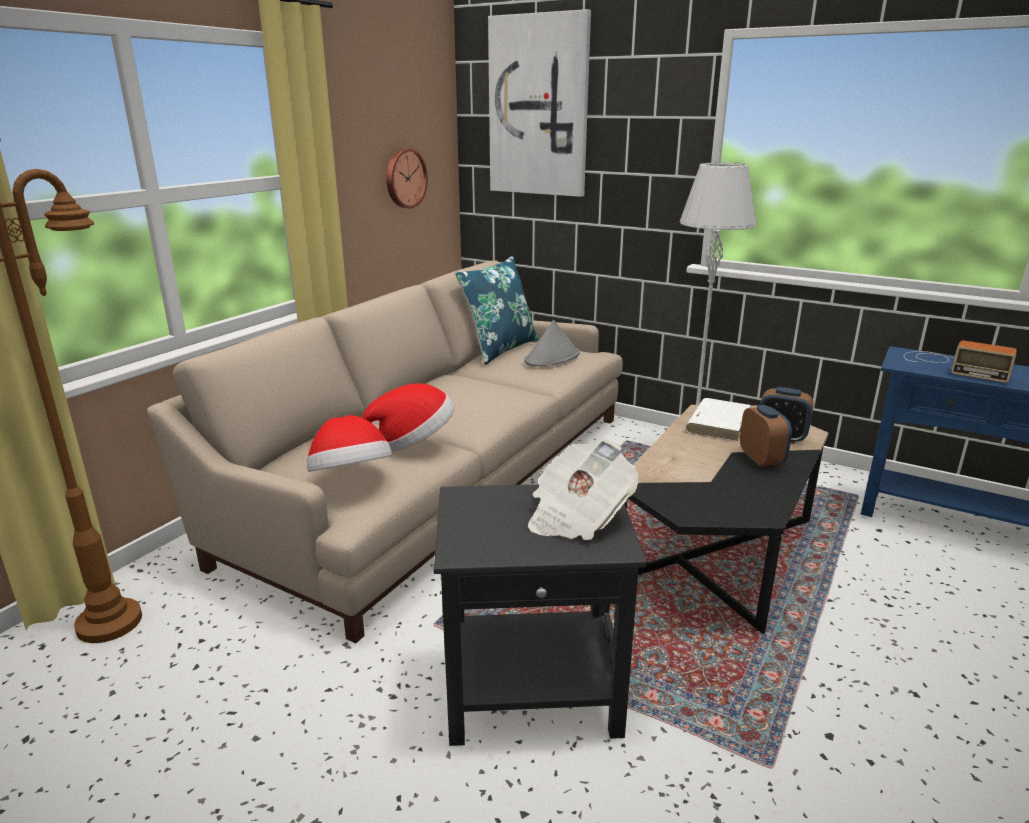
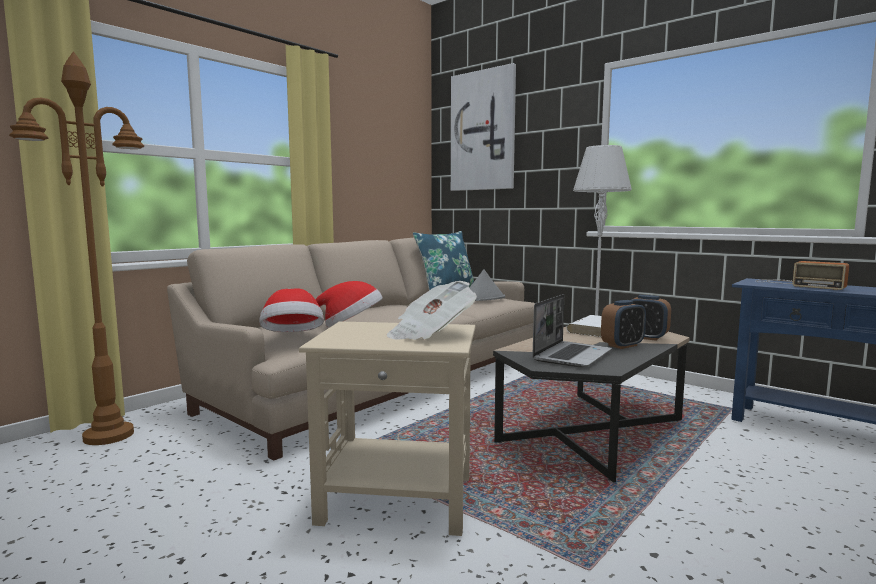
camera: 10 degrees right, 15 degrees down
(404, 178) = (388, 177): wall clock -> none
(534, 691) = (399, 500): black side table -> beige side table
(713, 488) = (572, 355): none -> laptop
(761, 459) = (622, 345): alarm clock -> alarm clock turned 60 degrees clockwise

